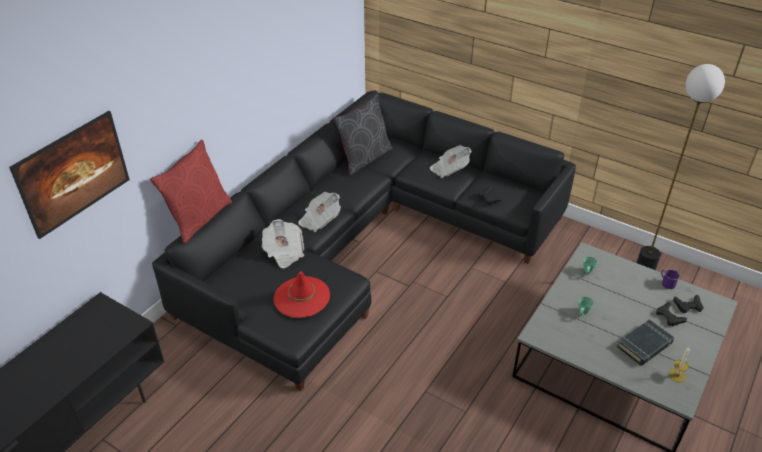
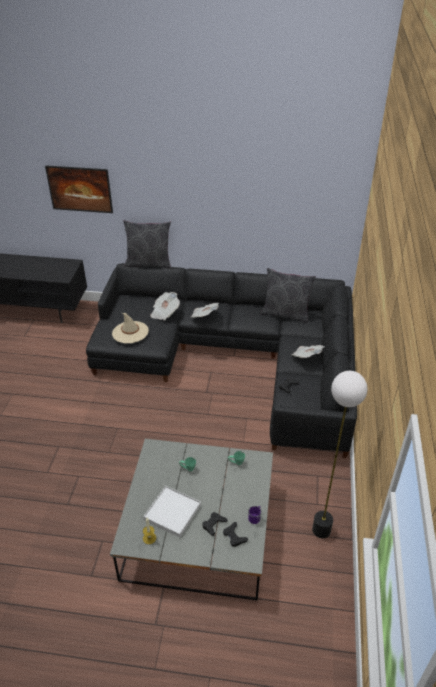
camera: 65 degrees right, 0 degrees up
(199, 218) = (149, 263): red pillow -> grey pillow
(301, 297) = (130, 332): red hat -> beige hat
(644, 345) = (172, 512): black book -> white tray

